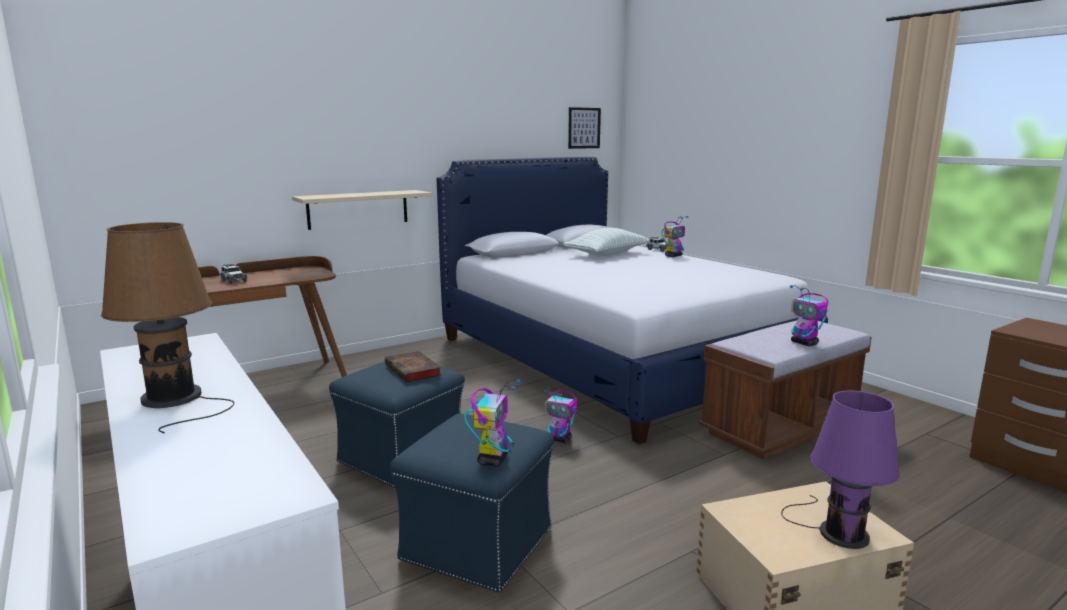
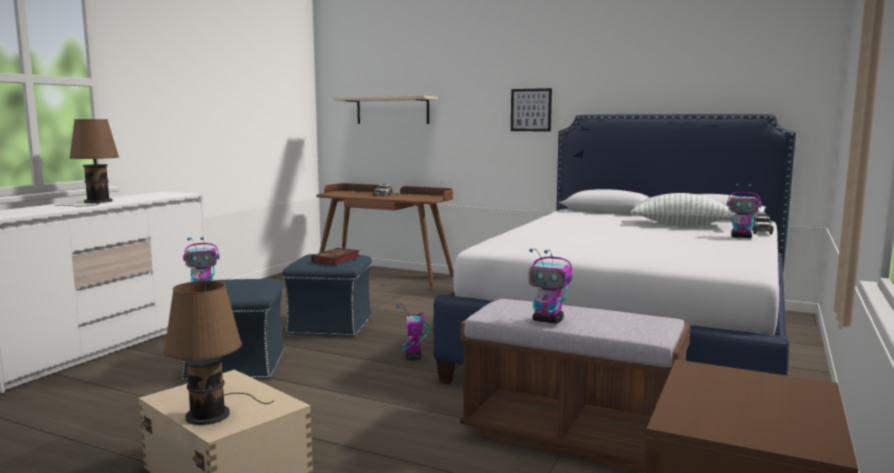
camera: 60 degrees right, 5 degrees down
(358, 209) = (494, 155): beige shelf -> beige shelf (392, 110)
(584, 128) = (769, 79): picture -> picture (531, 110)
(804, 343) = (548, 321): toy robot -> toy robot turned 90 degrees counterclockwise
(838, 532) = (212, 414): purple table lamp -> brown table lamp

